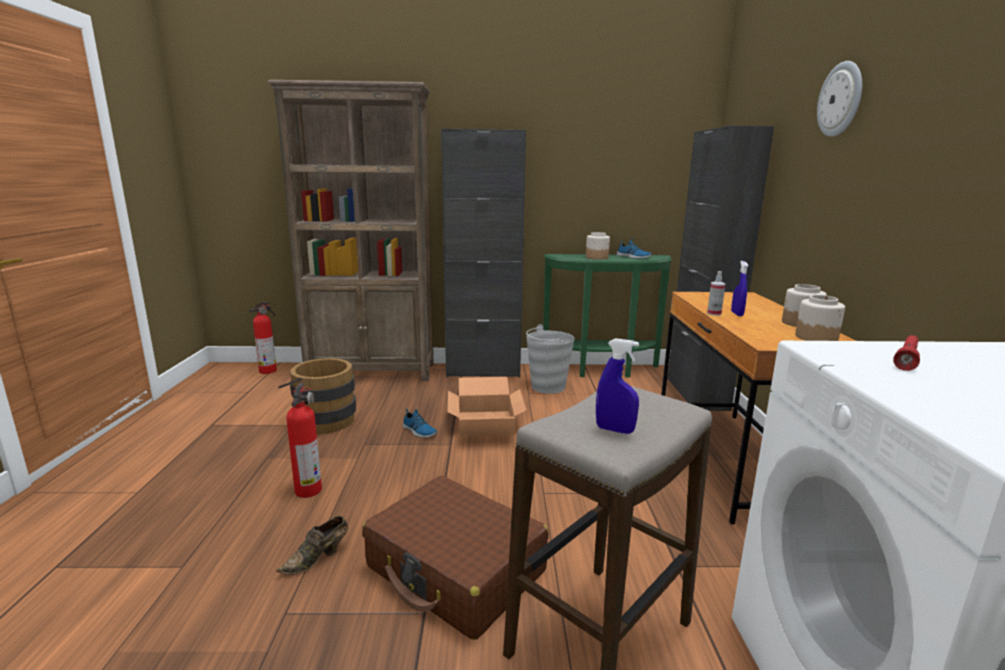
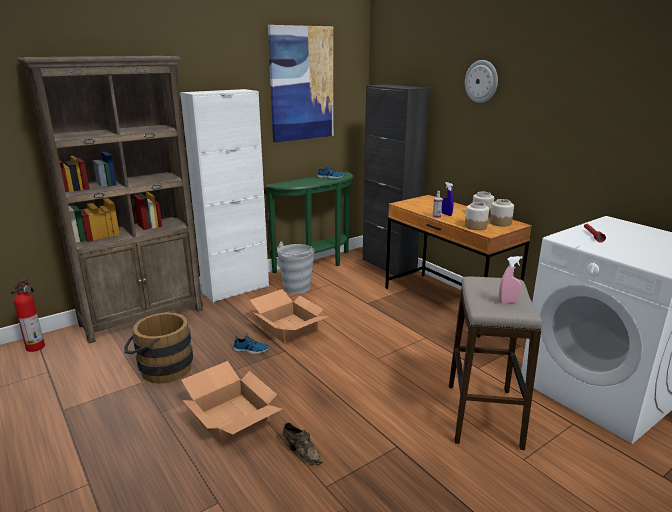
camera: 35 degrees left, 5 degrees up
(309, 489) = (230, 418): fire extinguisher -> cardboard box
(317, 559) = (301, 452): brown shoe -> brown shoe turned 60 degrees counterclockwise
(456, 570) = (385, 419): brown suitcase -> none
(483, 371) = (235, 289): black cabinet -> white cabinet
(597, 257) = (309, 182): jar -> jar (476, 226)
(608, 131) = (301, 84): none -> picture
(614, 430) = (508, 302): blue spray bottle -> pink spray bottle

